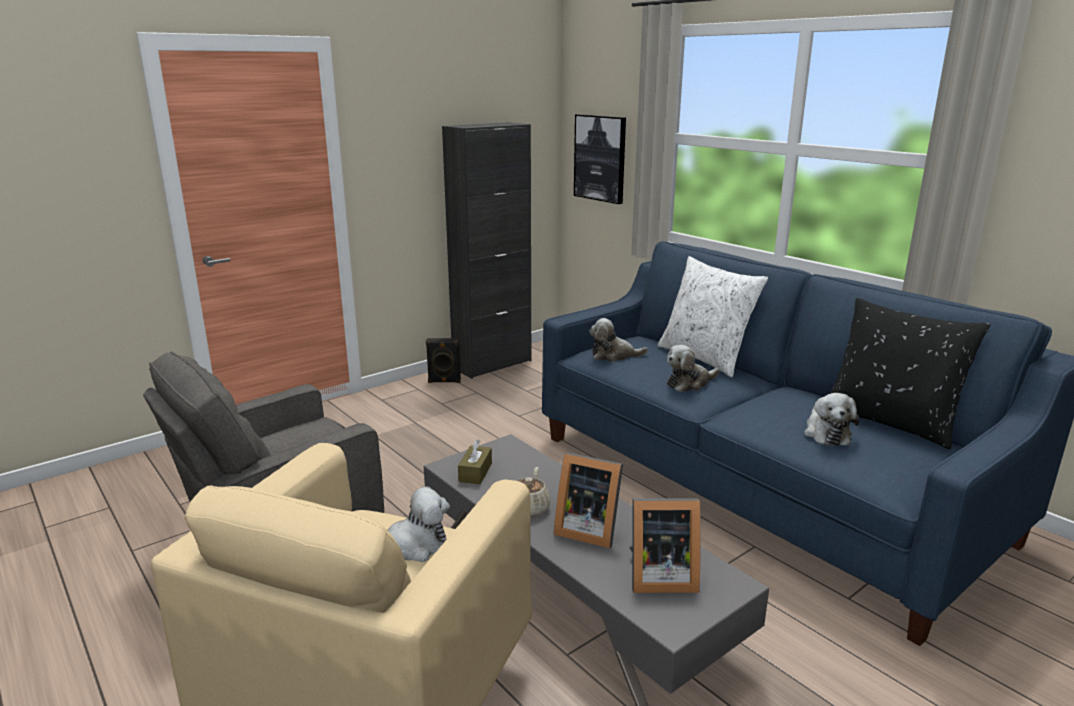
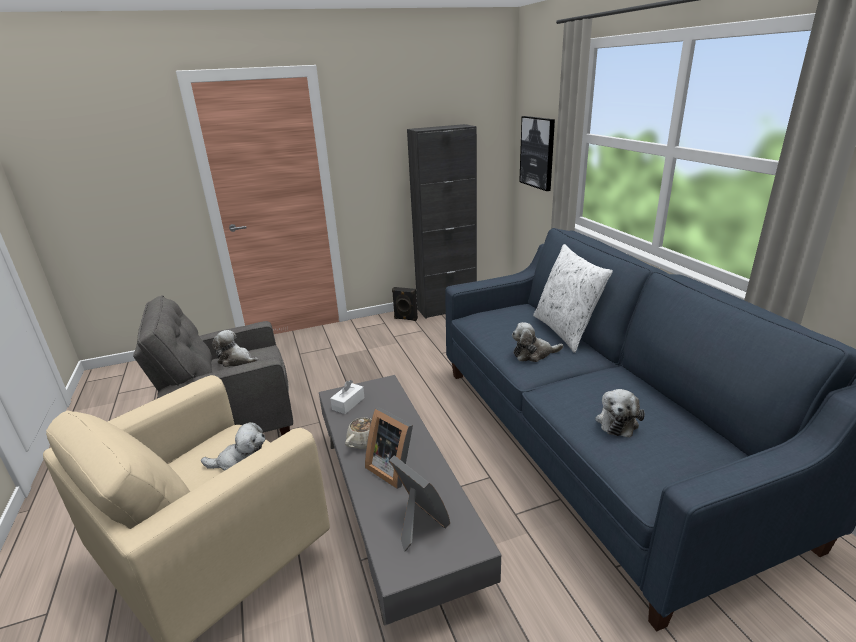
camera: 20 degrees right, 5 degrees up
(475, 472) = (348, 403): brown tissue box -> white tissue box
(613, 355) = (491, 321): plush toy -> plush toy (236, 360)
(659, 577) = (418, 523): picture frame -> picture frame turned 150 degrees counterclockwise
(891, 422) = (690, 419): black pillow -> none

